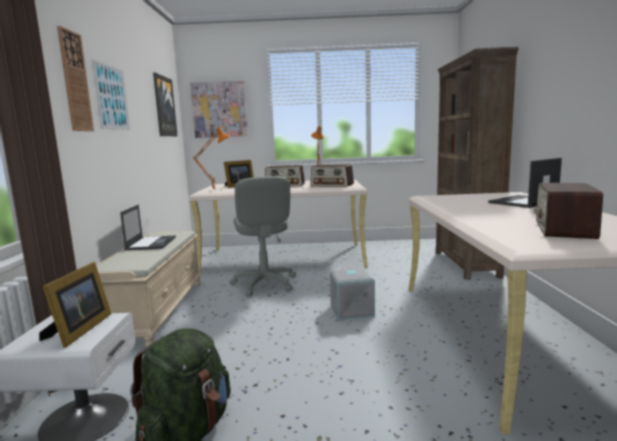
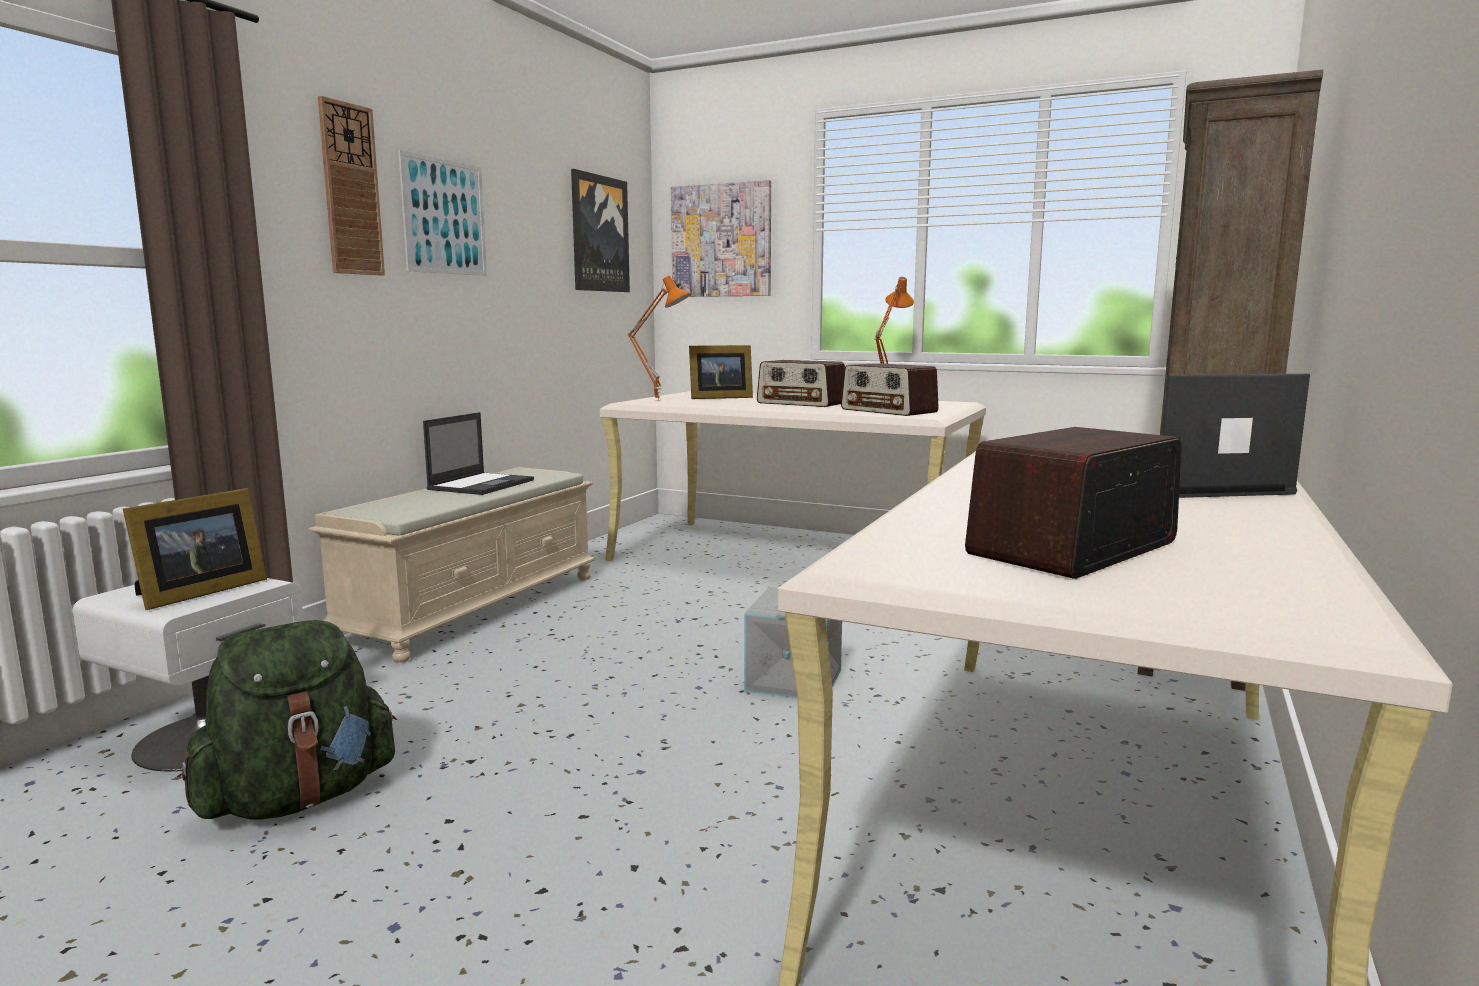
camera: 25 degrees right, 0 degrees up
(264, 284) = (696, 598): grey office chair -> none

